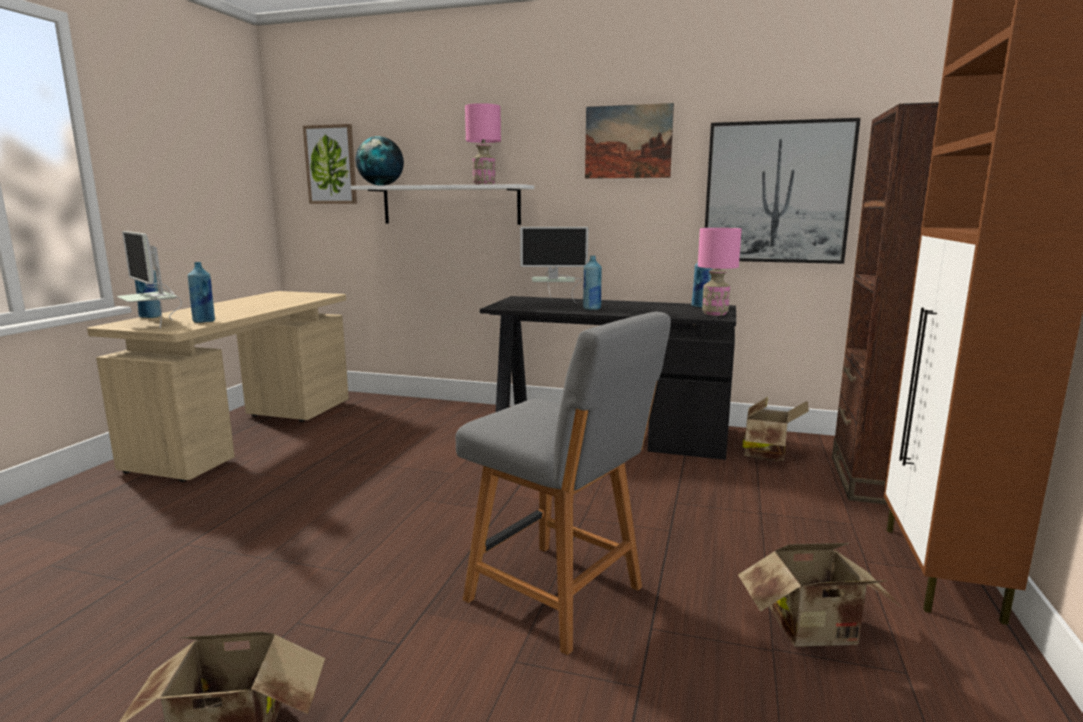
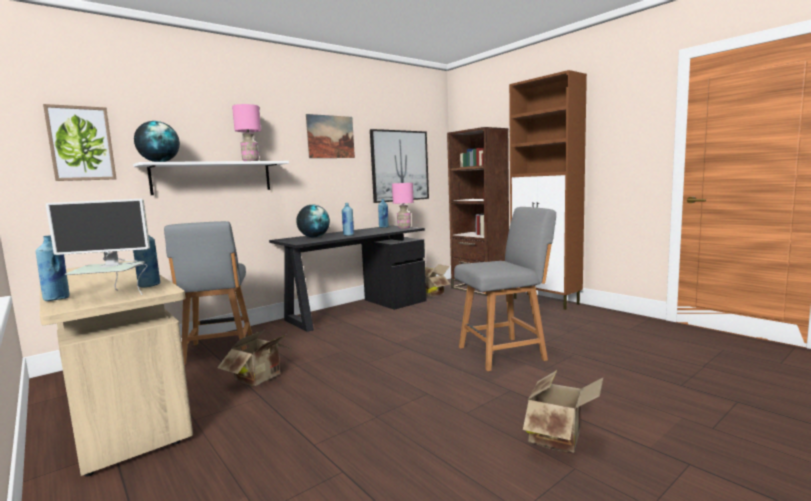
camera: 55 degrees left, 5 degrees down
(395, 418) = (219, 351): none -> grey chair
(553, 302) = (314, 237): monitor -> globe
(817, 632) = (564, 324): cardboard box -> cardboard box (261, 378)

